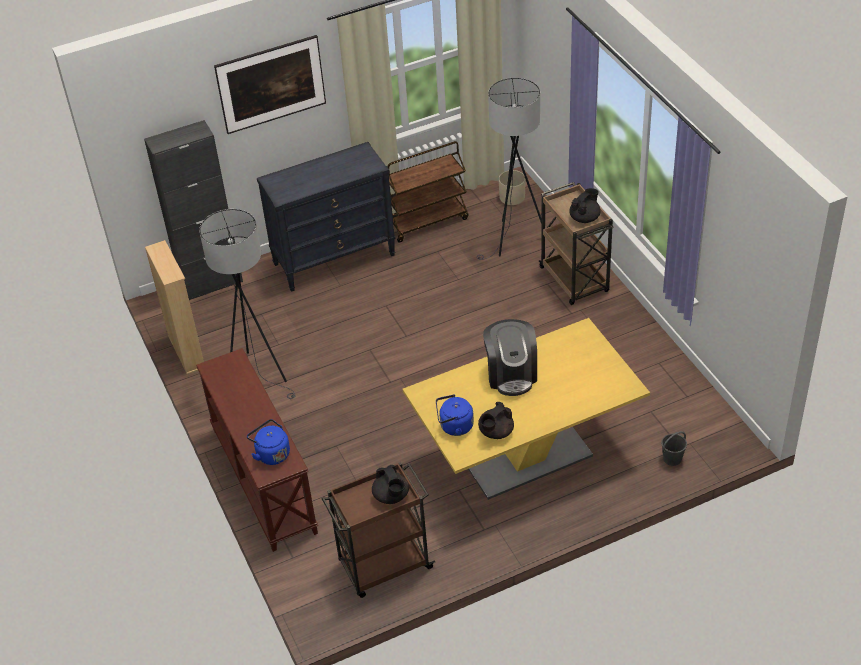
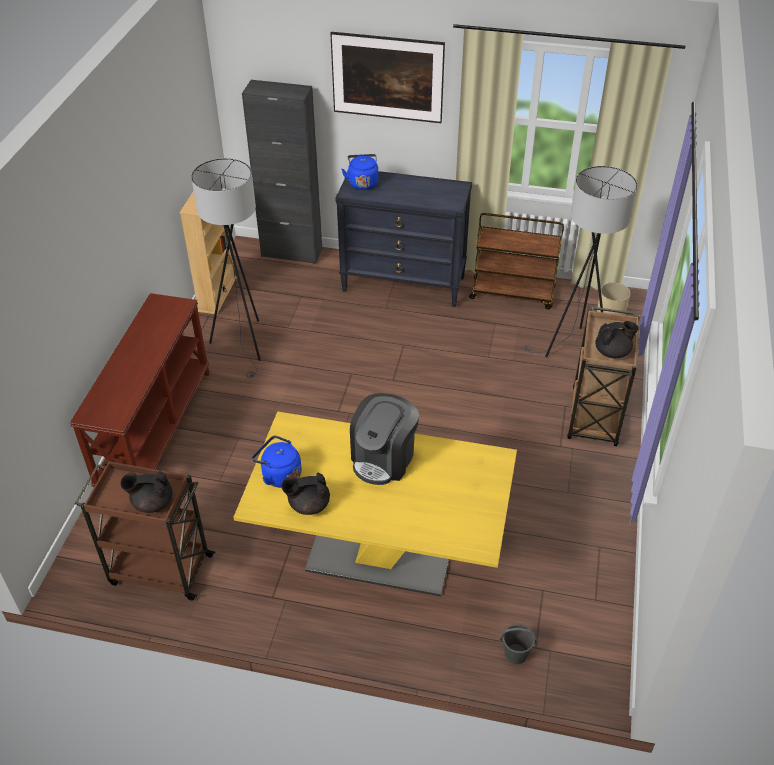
camera: 35 degrees right, 0 degrees up
(271, 453) = (113, 400): blue kettle -> blue kettle (362, 182)
(391, 496) = (152, 502): black teapot -> black teapot turned 75 degrees clockwise

